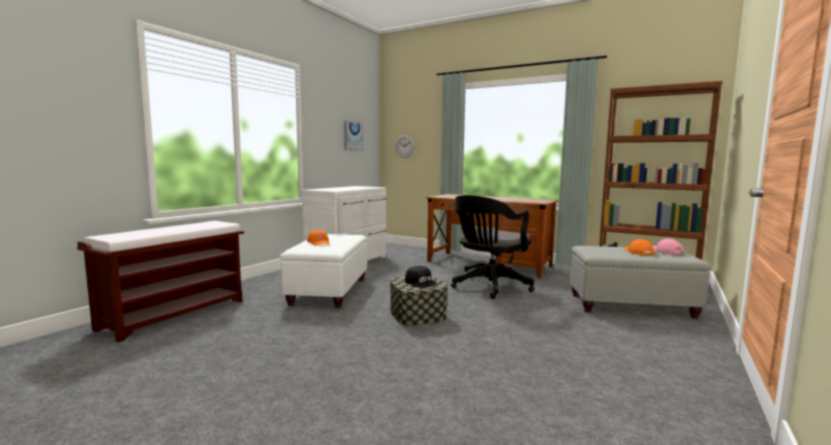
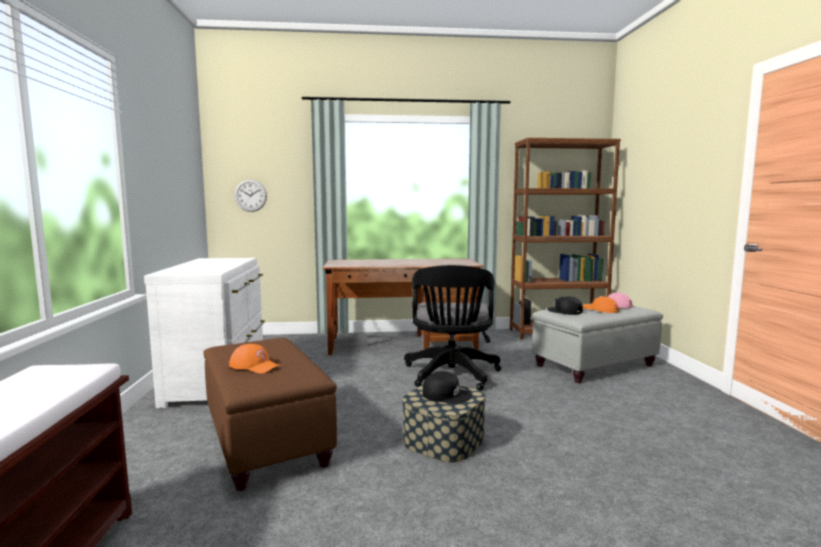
camera: 35 degrees left, 0 degrees up
(329, 291) = (266, 440): white ottoman -> brown ottoman
(353, 136) = (180, 180): picture -> none
(597, 248) = (564, 311): none -> black cap

